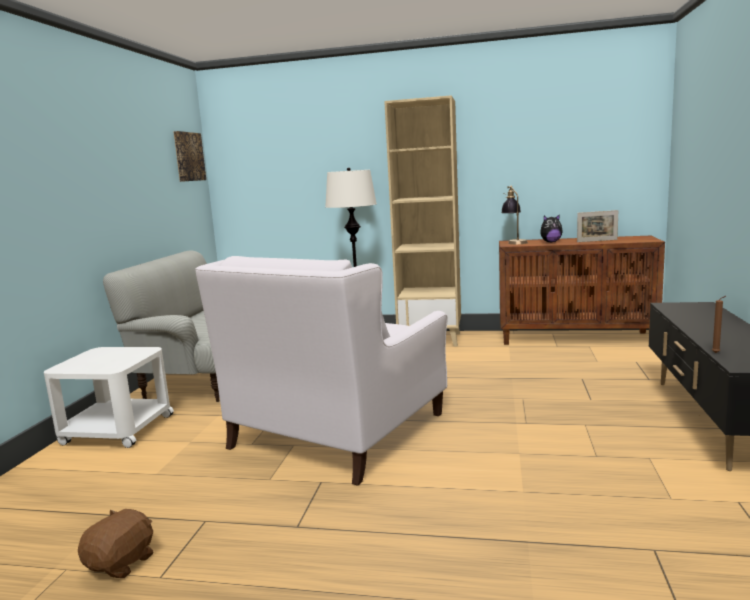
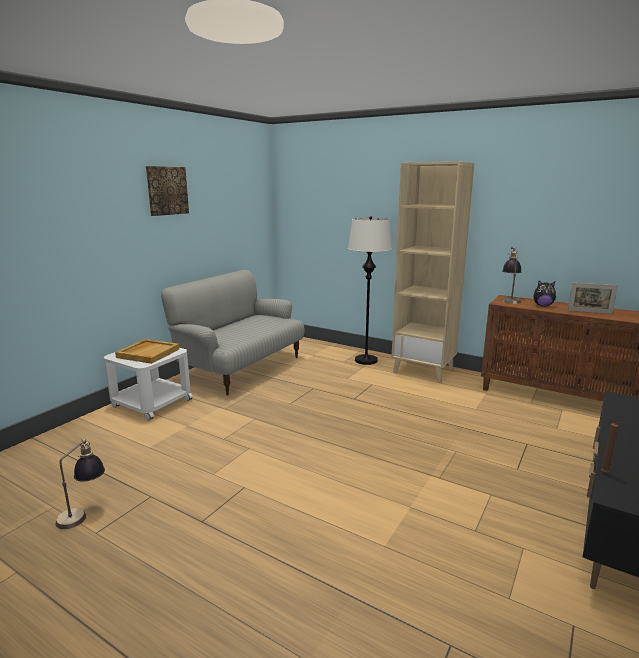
camera: 20 degrees right, 5 degrees up
(108, 358) = (148, 353): none -> beige tray
(122, 563) = (83, 513): brown plush toy -> table lamp
(188, 156) = (255, 195): picture -> picture (167, 190)
(338, 430) = (289, 443): white armchair -> none

